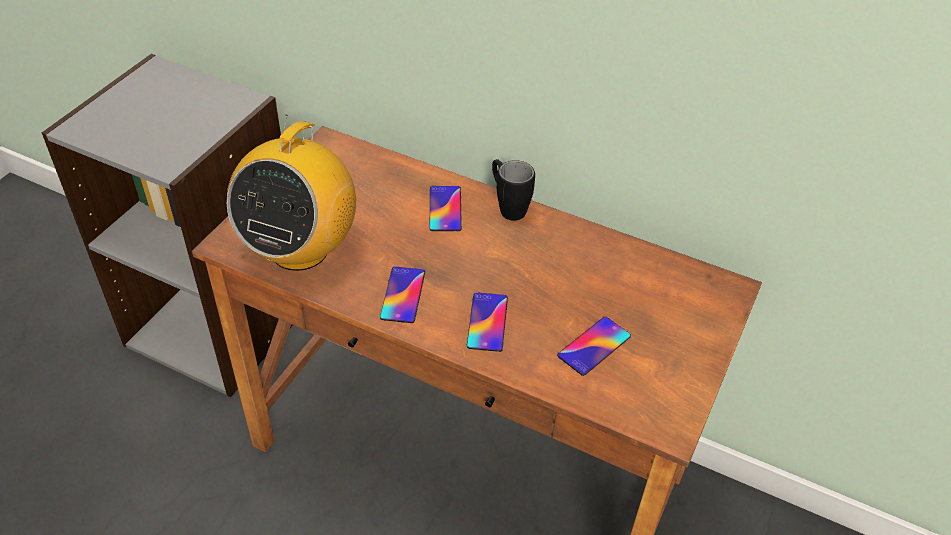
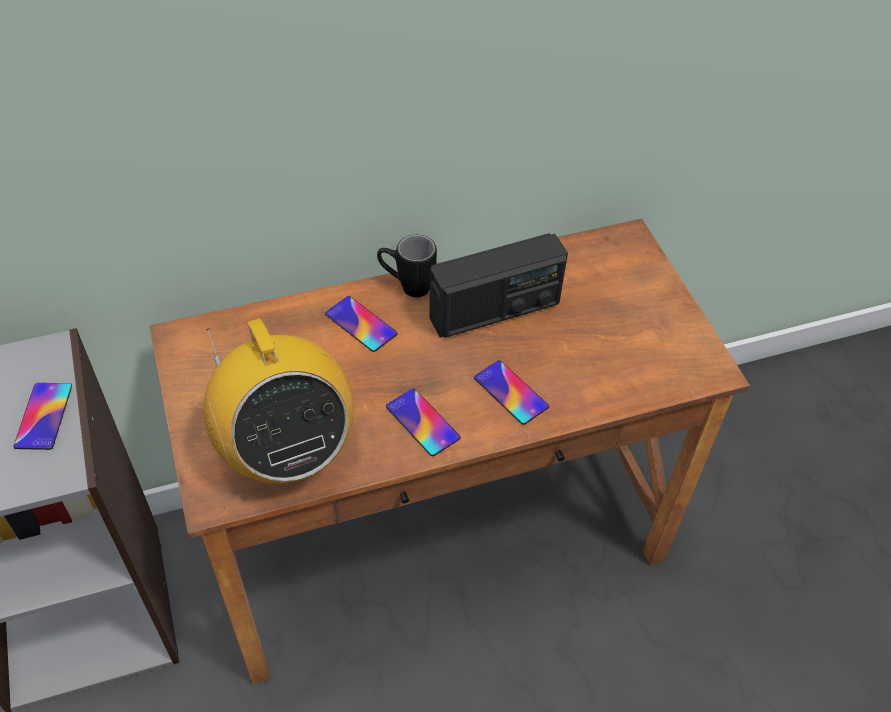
camera: 45 degrees left, 5 degrees up
(549, 264) = (495, 310): none -> radio
(594, 346) = (601, 351): phone -> phone (44, 416)

